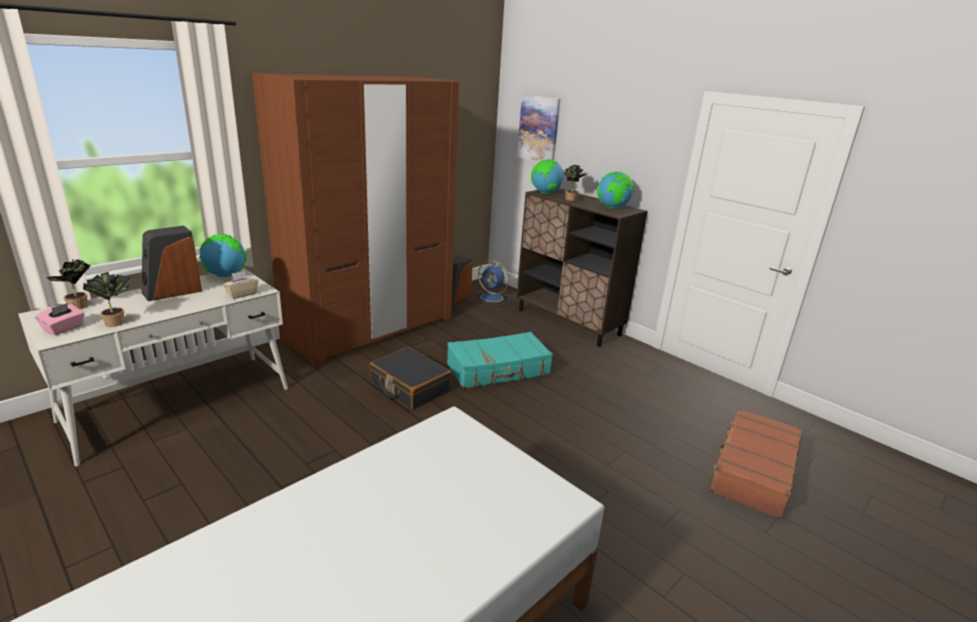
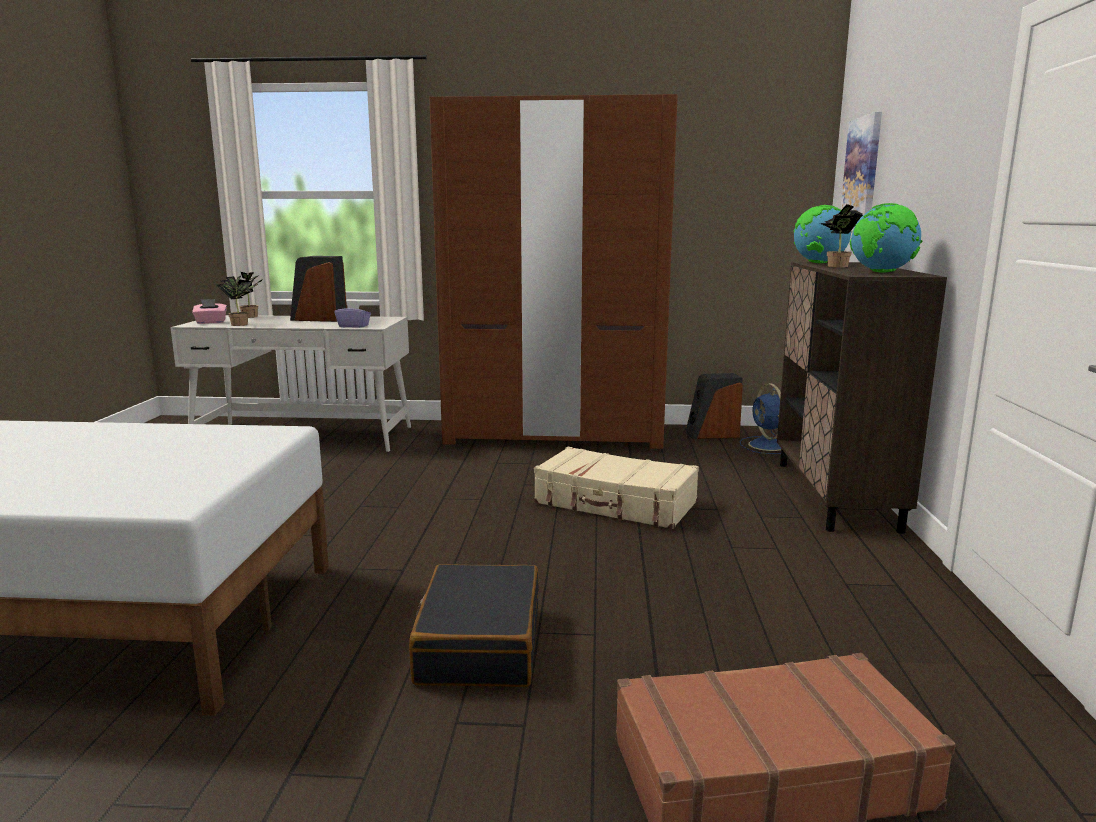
camera: 50 degrees right, 10 degrees down
(225, 275) = (378, 318): globe -> none
(242, 294) = (353, 326): beige tissue box -> purple tissue box
(409, 387) = (486, 484): black suitcase -> black suitcase (479, 644)
(498, 370) = (615, 503): turquoise suitcase -> beige suitcase

